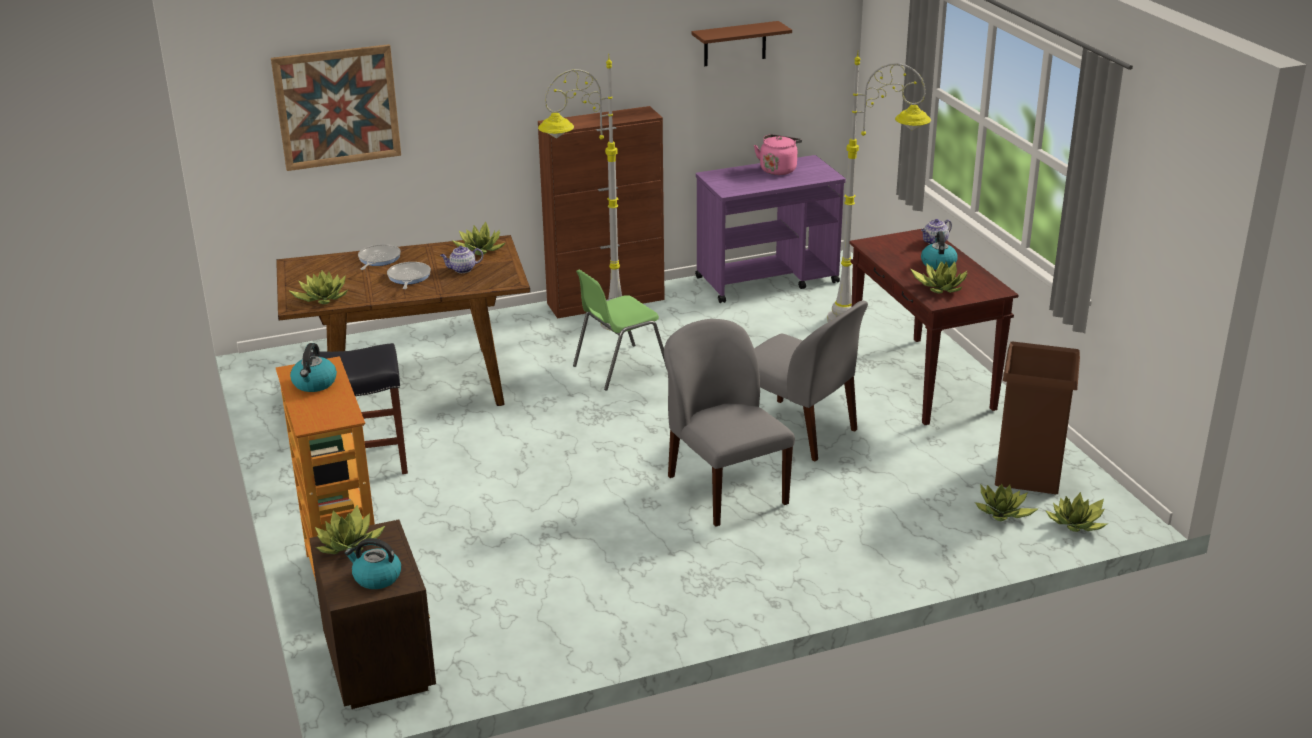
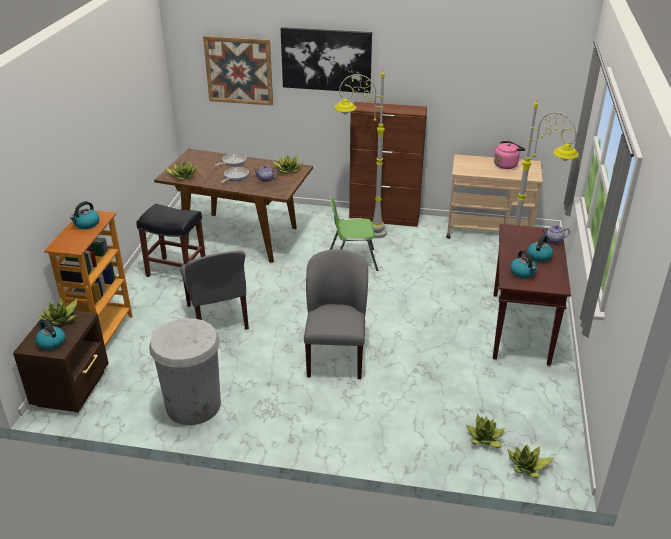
camera: 30 degrees right, 5 degrees up
(486, 61) = (326, 59): none -> picture
(595, 616) = (193, 405): none -> white trash can
(735, 44) = (491, 77): brown shelf -> none
(768, 280) = (489, 232): purple cart -> beige cart
(798, 431) = (412, 335): grey chair -> grey chair (218, 318)
(941, 287) = (523, 273): potted plant -> kettle
(1027, 473) = (528, 418): brown trash can -> none

